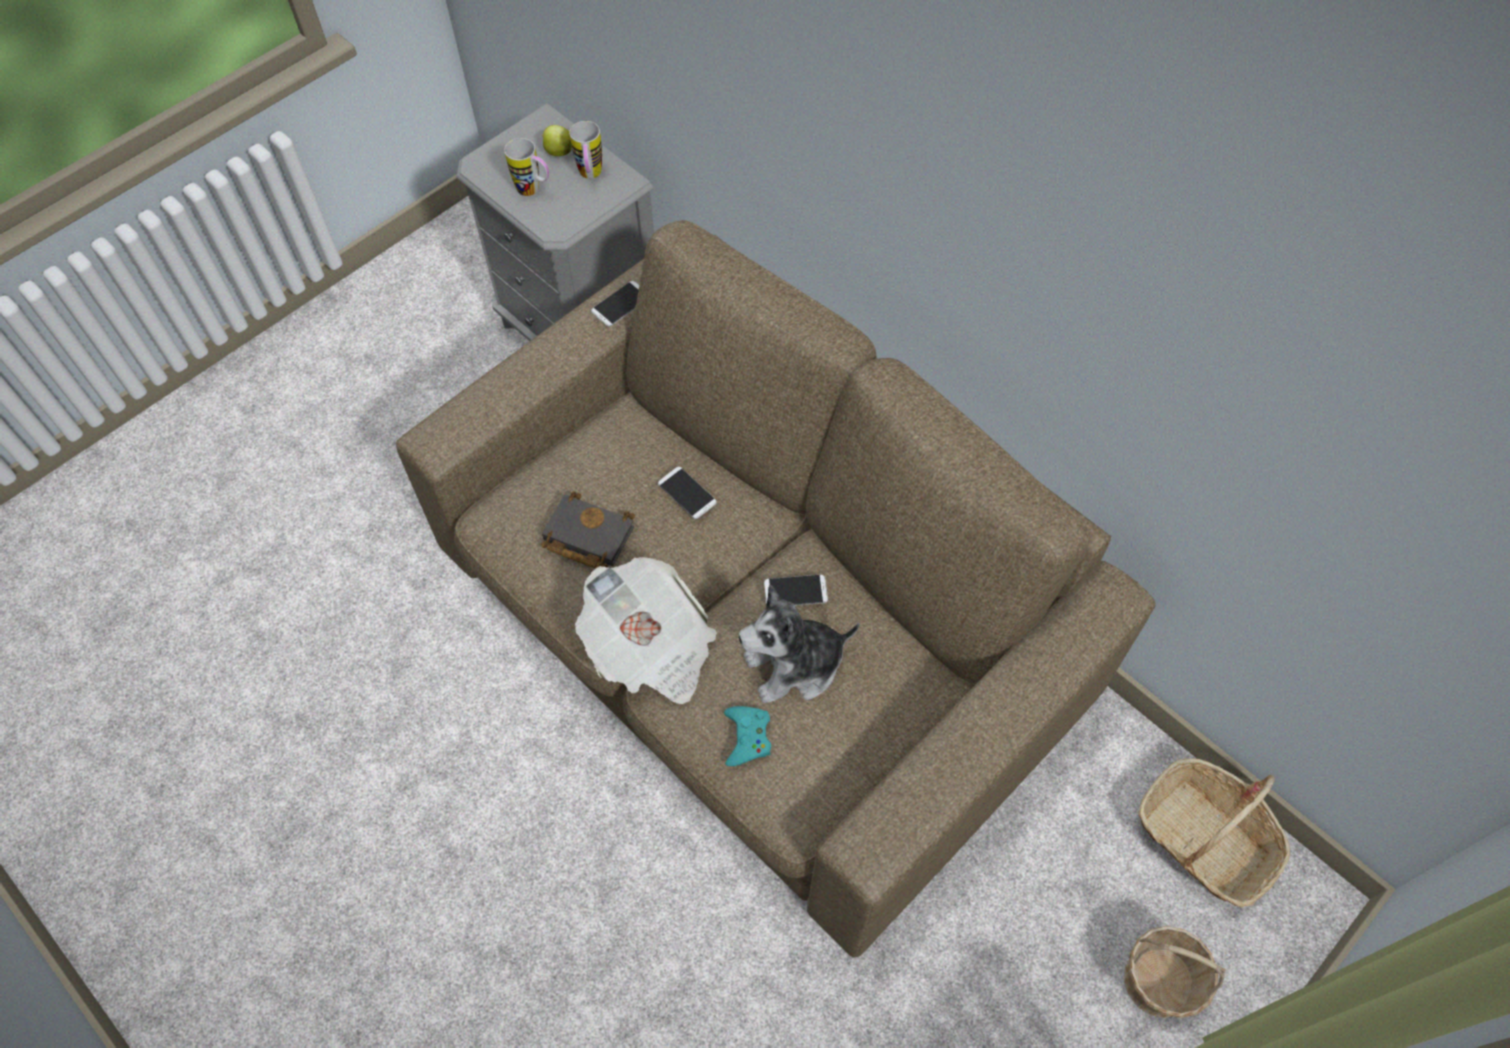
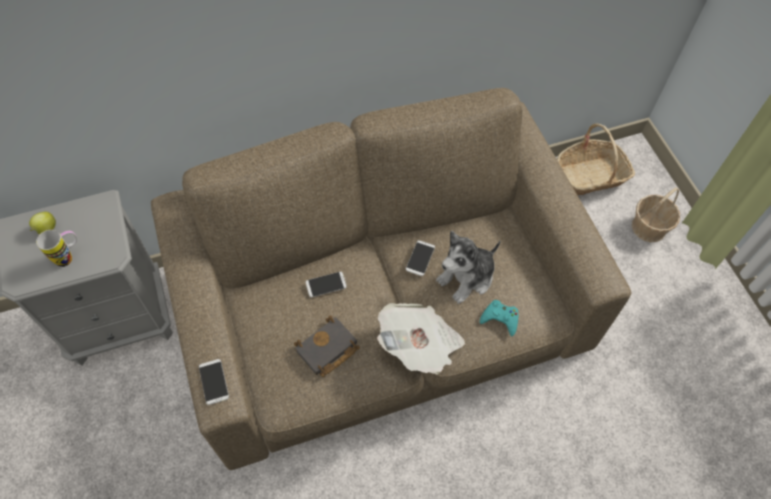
camera: 65 degrees left, 0 degrees up
(590, 176) = (83, 220): mug -> none
(621, 304) = (186, 252): phone -> phone (213, 382)
(795, 666) = (467, 277): plush toy -> plush toy turned 45 degrees clockwise

